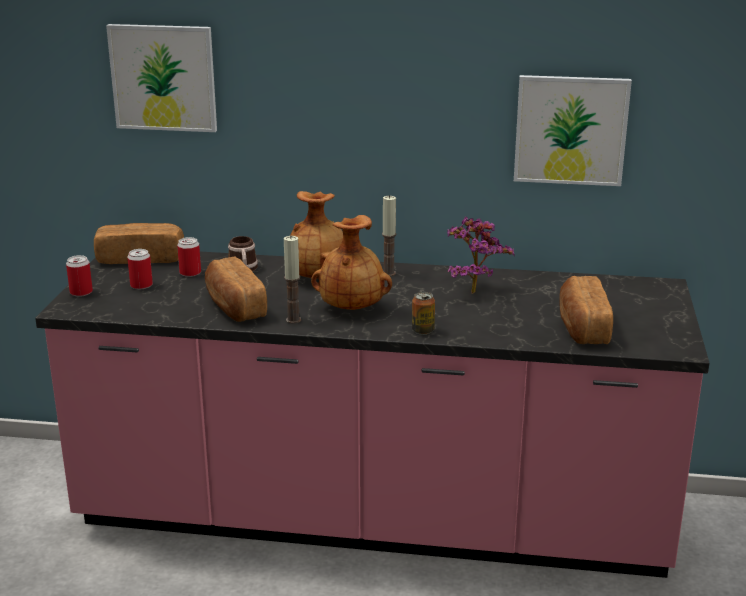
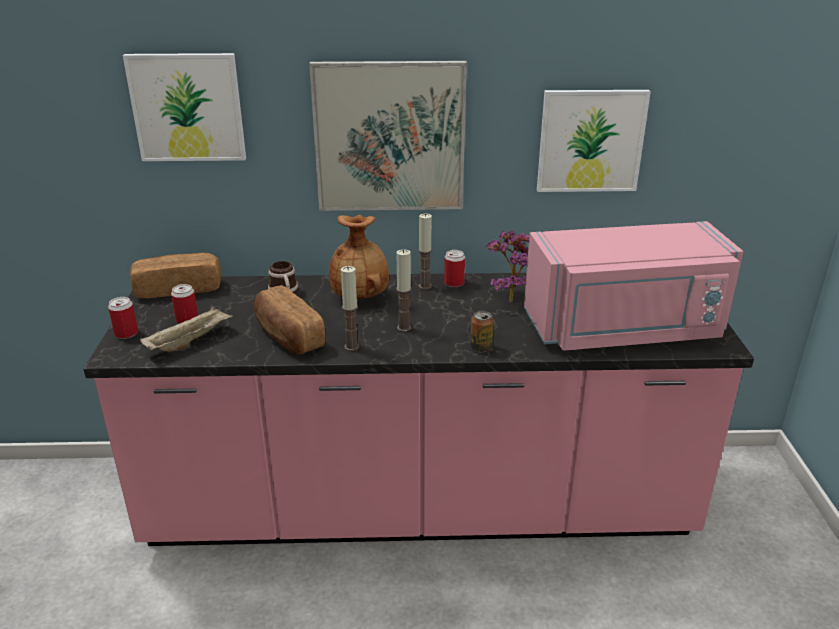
camera: 10 degrees left, 5 degrees up
(139, 303) = (190, 341): none -> beige tray
(190, 273) = (233, 301): can -> can (454, 283)
(352, 308) = (404, 328): brown vase -> candle
(360, 116) = (389, 137): none -> picture
(582, 327) = (625, 329): bread -> pink microwave

